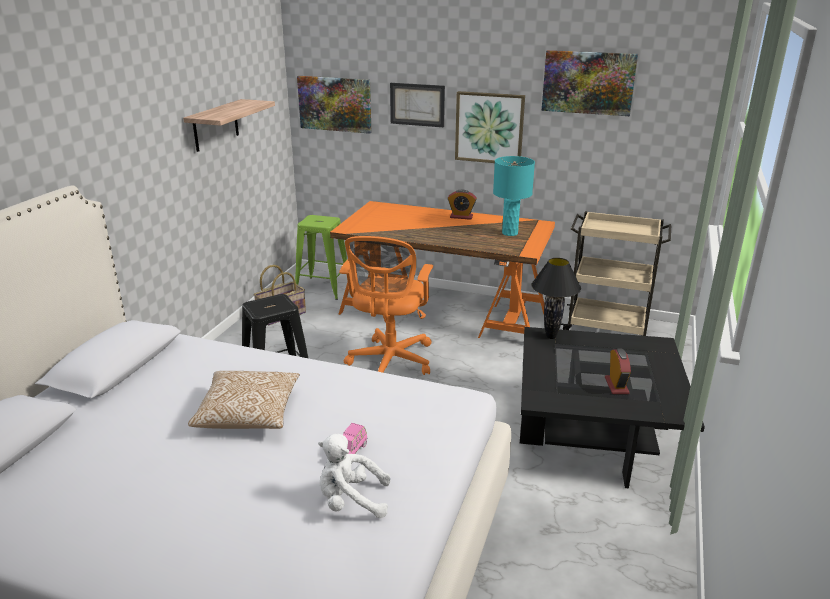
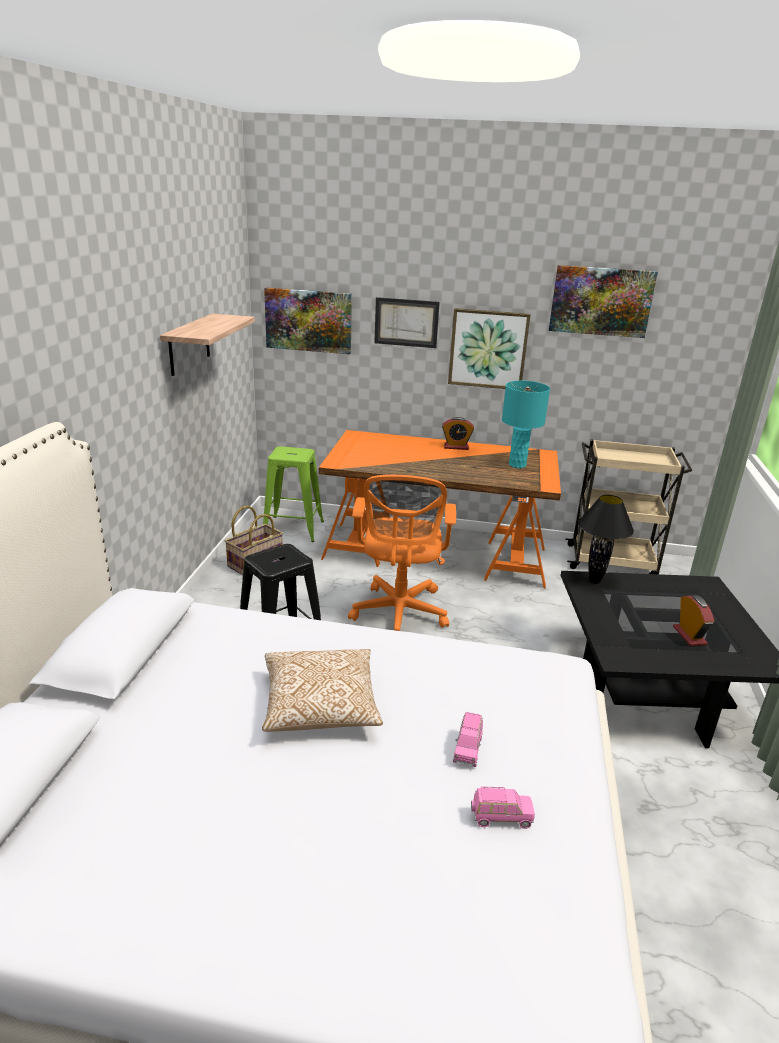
camera: 10 degrees left, 0 degrees up
(351, 501) = (500, 817): white plush toy -> pink toy car

